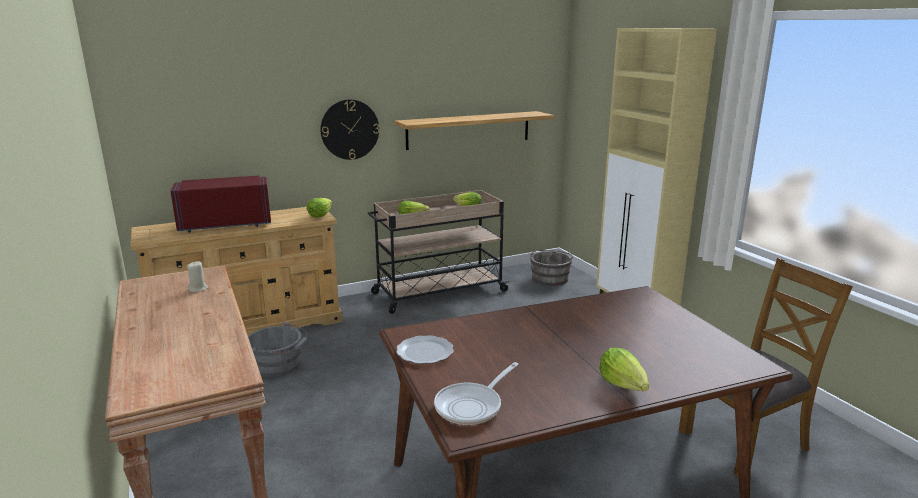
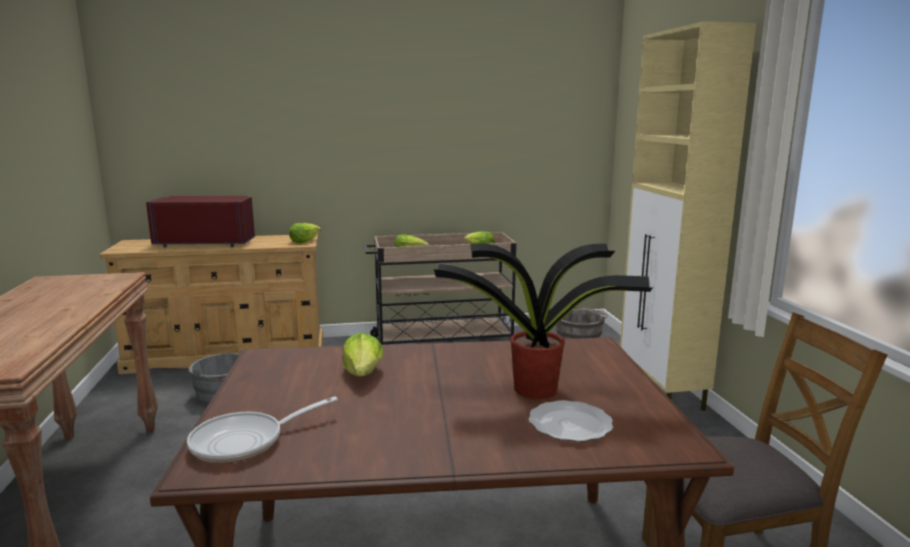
camera: 15 degrees right, 5 degrees down
(198, 289) = (91, 289): beige candle -> none
(350, 129) = (351, 155): wall clock -> none
(426, 352) = (263, 376): plate -> plate (571, 425)
(469, 130) = (490, 163): shelf -> none
(623, 384) = (464, 444): lettuce -> lettuce (363, 374)
(634, 335) = (538, 389): none -> potted plant

